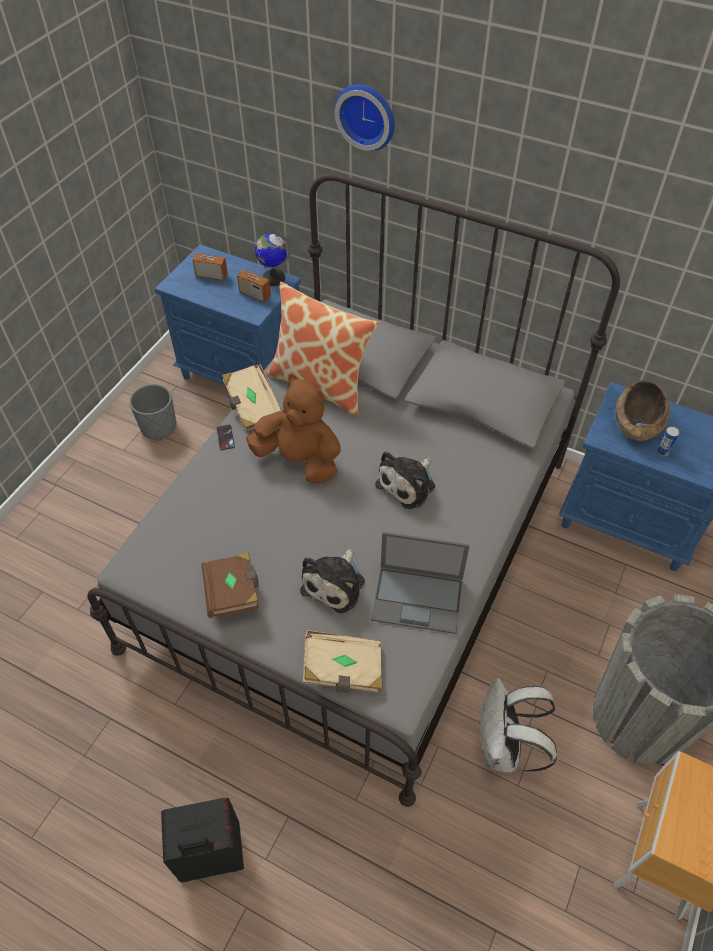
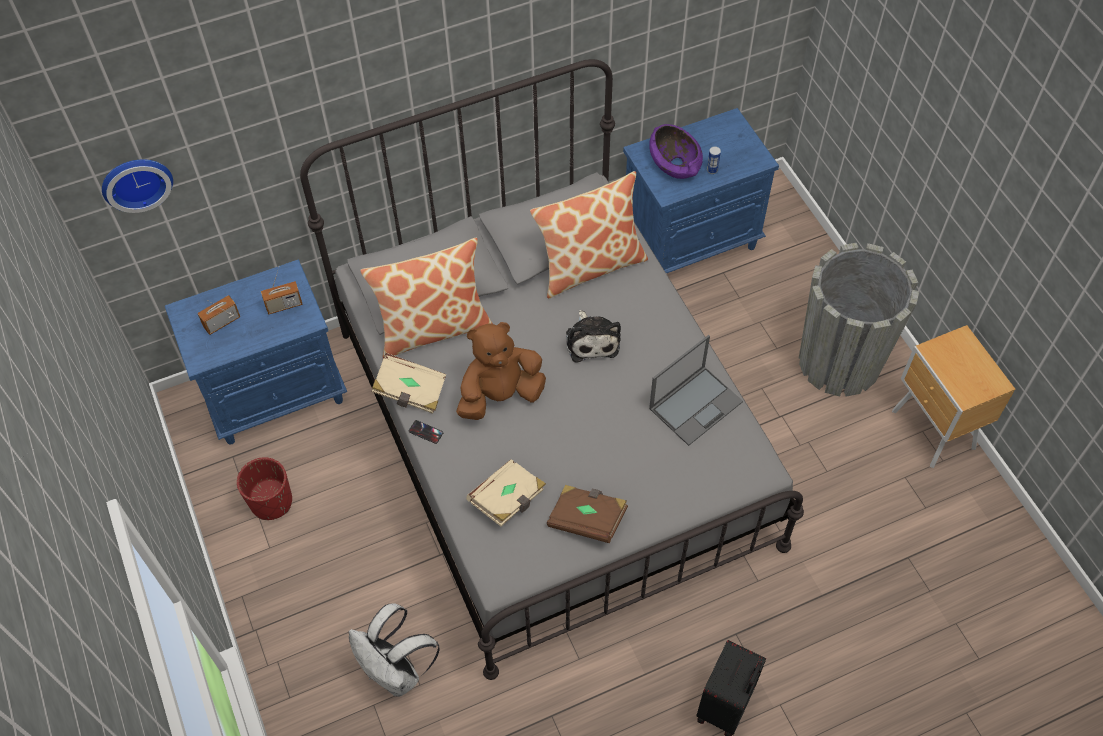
camera: 50 degrees left, 5 degrees up
(159, 427) = (271, 502): grey planter -> red planter
(273, 278) = (278, 278): globe -> none
(335, 583) = (638, 447): plush toy -> none
(343, 670) = (713, 489): beige book -> beige book (508, 499)
(367, 115) = (338, 79): wall clock -> wall clock (136, 181)
(477, 437) = (590, 265): none -> pillow
(503, 748) = (795, 459): white backpack -> white backpack (397, 672)
(638, 423) = (675, 163): brown bowl -> purple bowl

